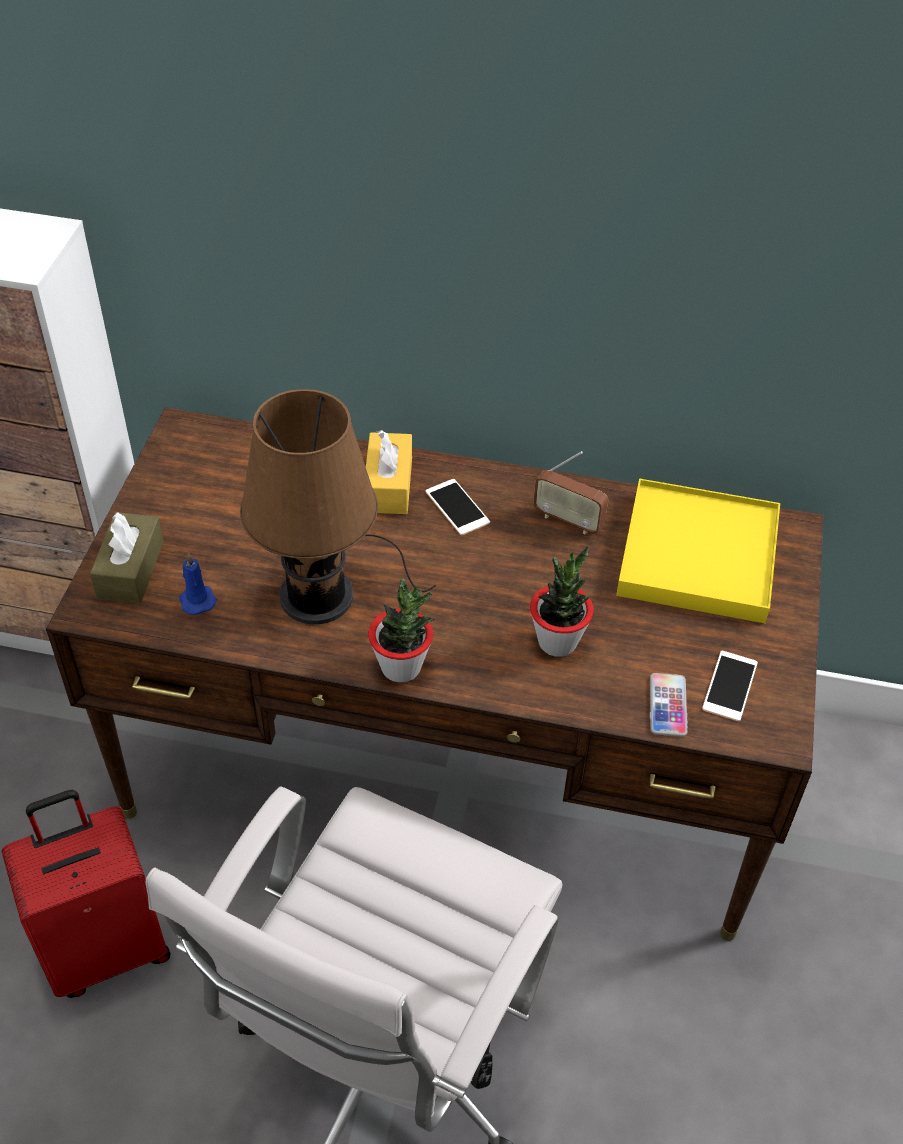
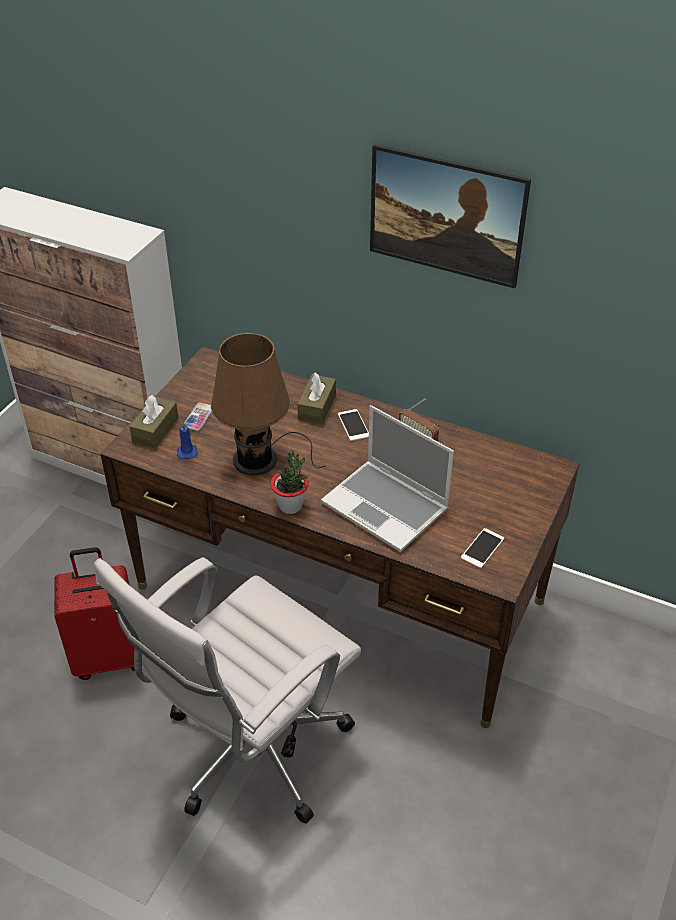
camera: 15 degrees right, 5 degrees down
(388, 485) = (317, 407): yellow tissue box -> brown tissue box
(557, 641) = (387, 507): potted plant -> laptop
(601, 189) = (444, 242): none -> picture
(667, 705) = (440, 552): phone -> phone (198, 417)
(698, 556) = (490, 474): yellow tray -> none

